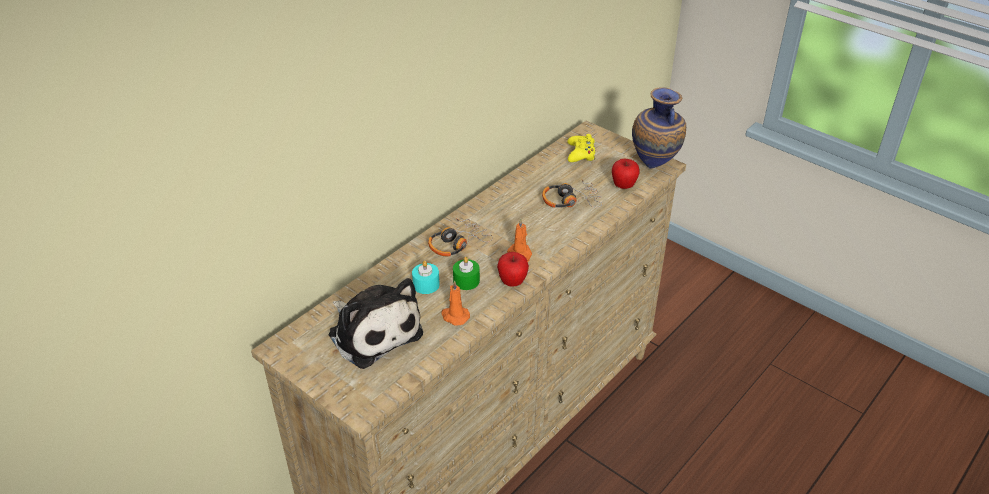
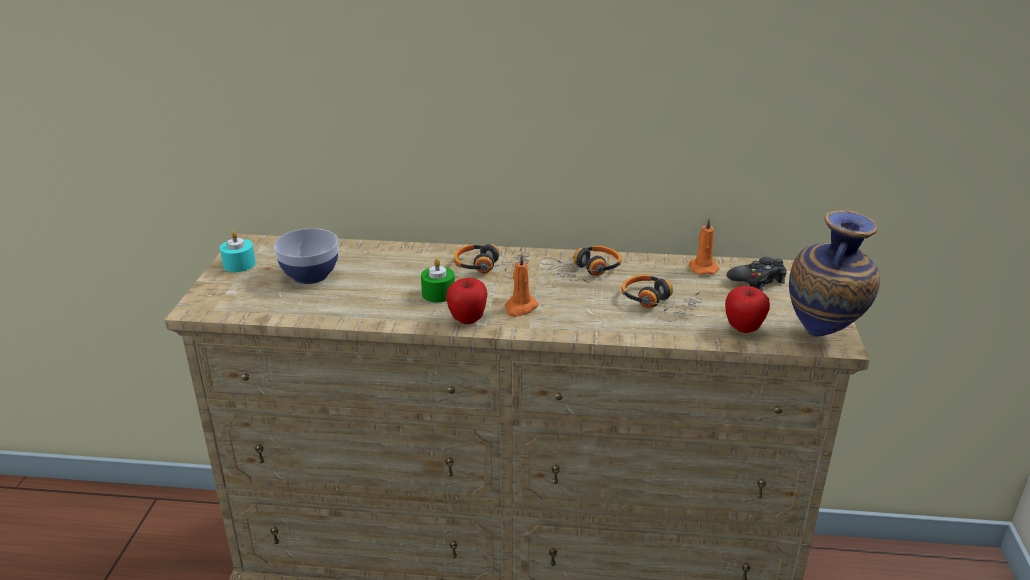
camera: 55 degrees right, 10 degrees down
(373, 331) = (310, 275): plush toy -> bowl
(426, 285) = (407, 275): turquoise candle -> turquoise candle (239, 264)
(454, 316) = (375, 307): orange candle -> orange candle (702, 267)
(504, 209) = (584, 271): none -> headphones
(581, 153) = (758, 280): yellow game controller -> black game controller

